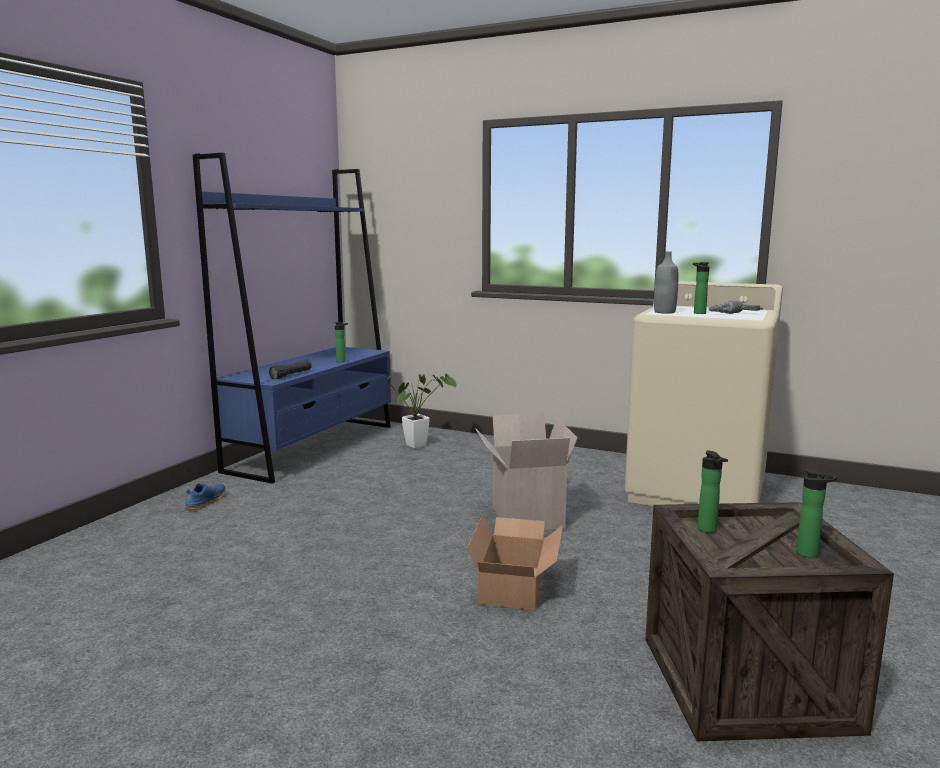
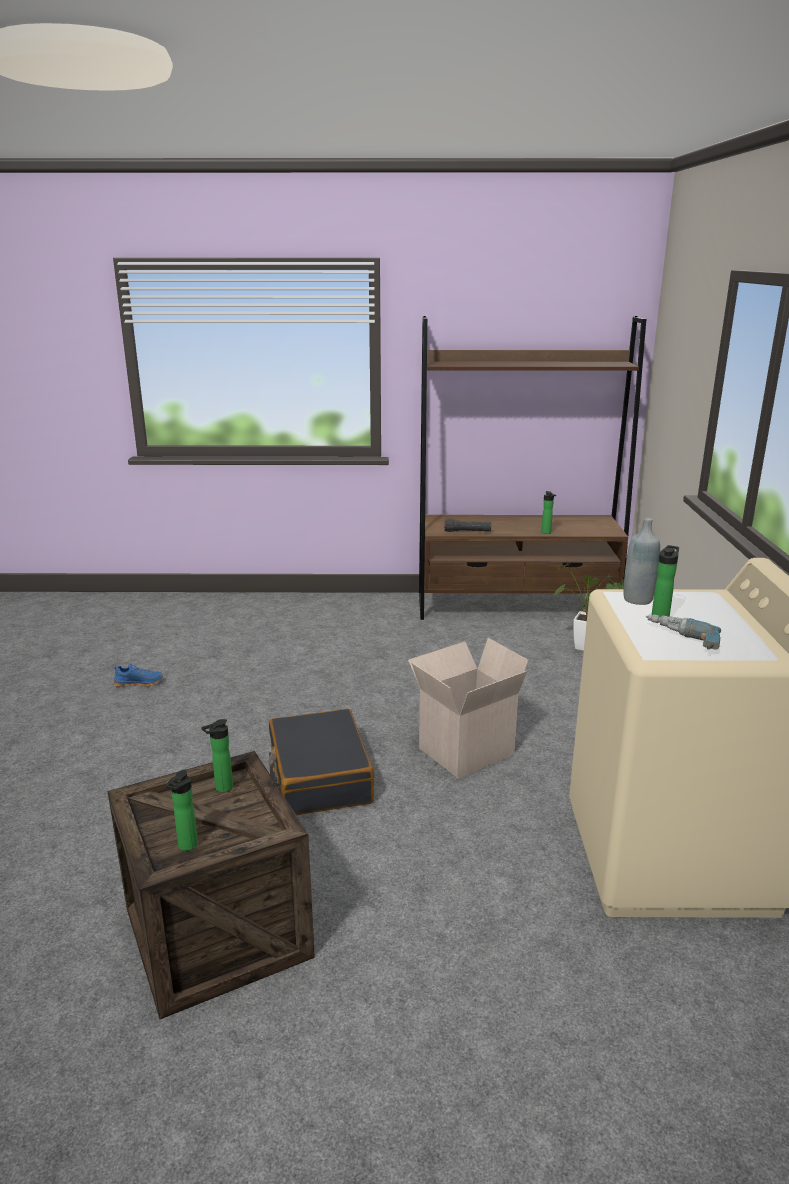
camera: 65 degrees right, 10 degrees up
(205, 502) = (362, 610): blue shoe -> blue shoe (139, 683)
(313, 447) = (517, 607): blue bookcase -> brown bookcase
(516, 585) = (319, 777): cardboard box -> black suitcase

